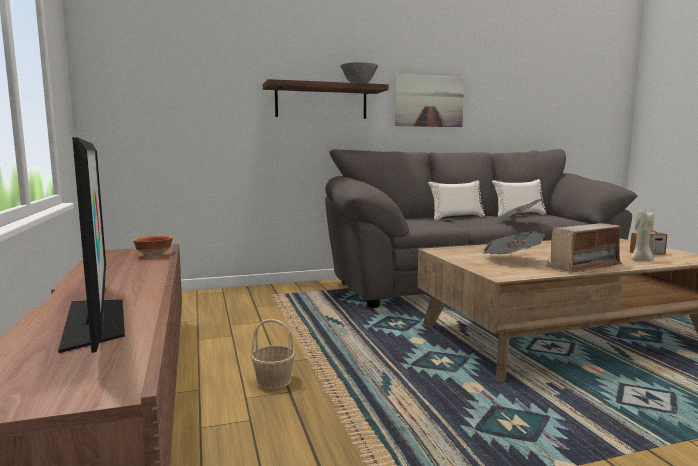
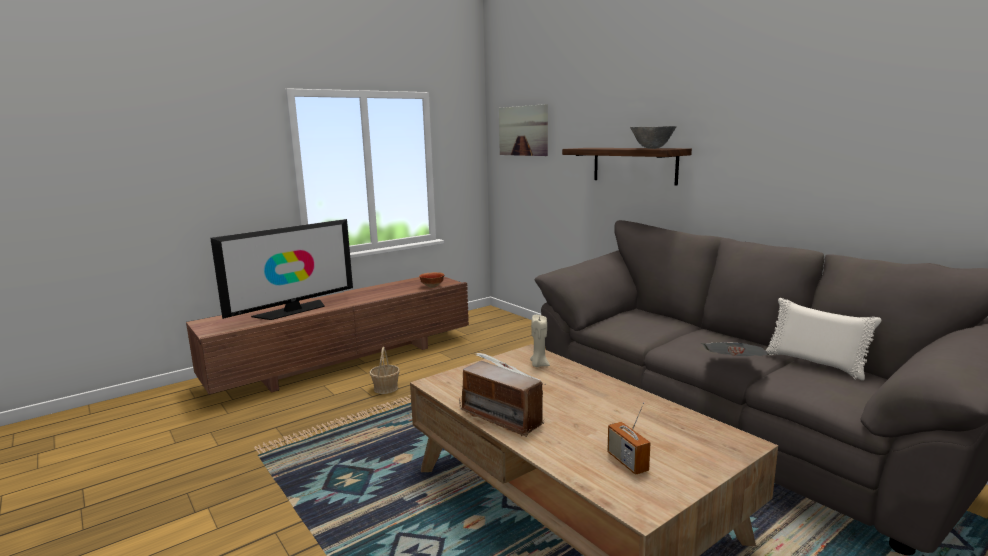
camera: 70 degrees right, 5 degrees up
(429, 101) = (762, 164): picture -> picture (523, 131)
(456, 217) = (711, 334): white pillow -> none
(641, 260) = (572, 454): beige candle -> beige candle (539, 365)

